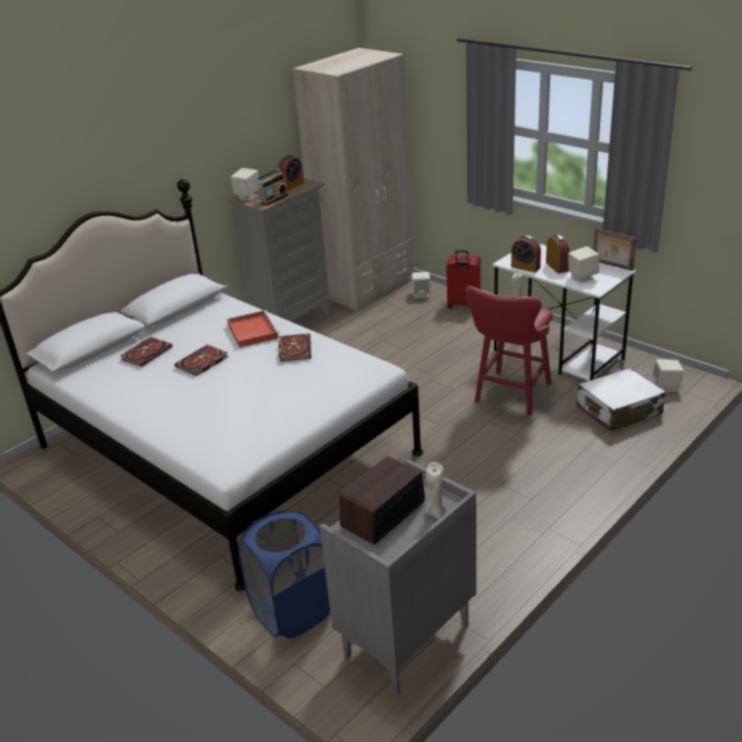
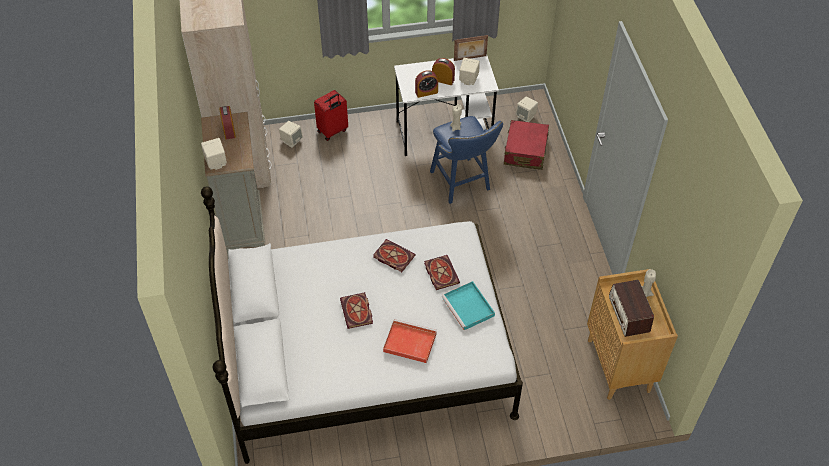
camera: 55 degrees left, 20 degrees up
(147, 353) = (306, 335): book -> book (440, 273)
(252, 331) = (342, 264): red tray -> red tray (408, 342)
(273, 199) = (242, 152): radio -> none
(279, 417) = (469, 307): none -> turquoise tray
(293, 611) = (555, 402): blue laundry basket -> none
(406, 641) = (618, 366): grey cabinet -> brown cabinet
(509, 398) = (463, 186): red stool -> blue stool
(618, 410) = (525, 151): white suitcase -> red suitcase

